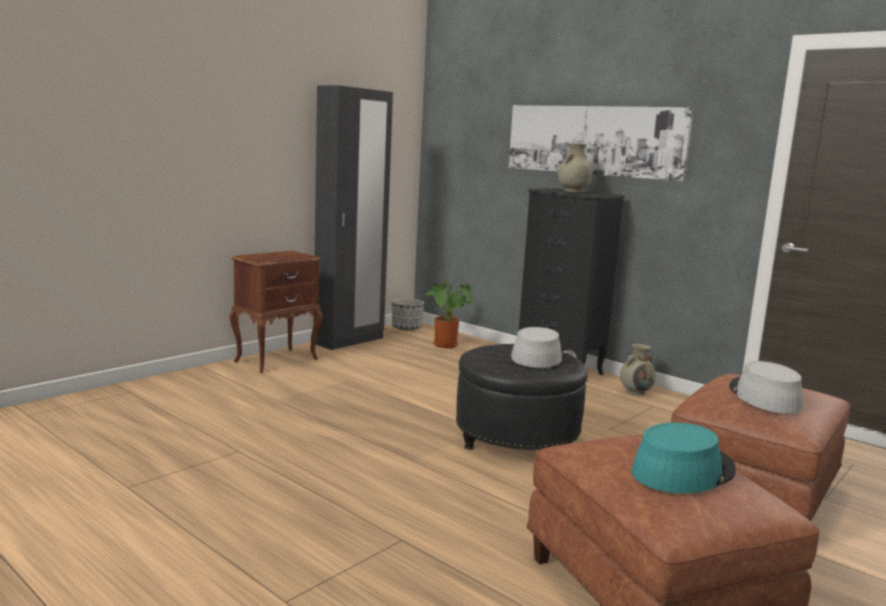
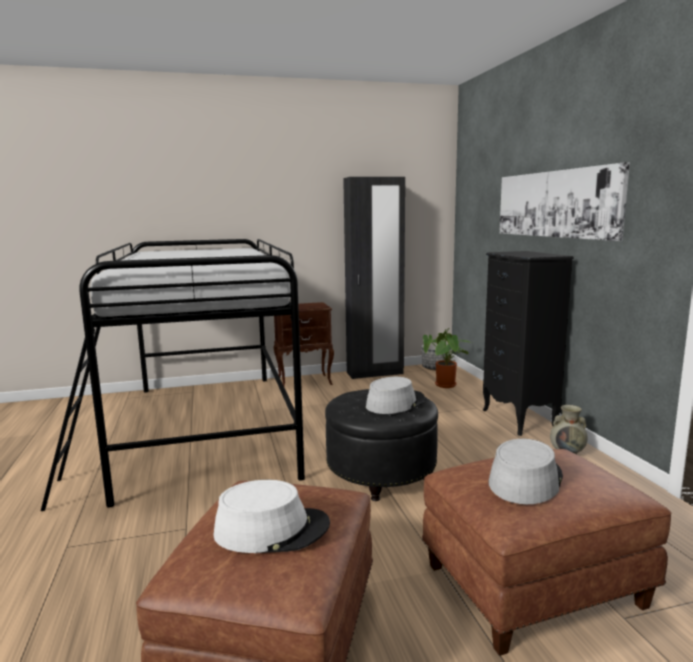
camera: 35 degrees right, 0 degrees up
(233, 433) = (204, 428): none -> black bed
(573, 191) = (522, 254): beige vase -> none
(682, 471) = (272, 529): turquoise hat -> white hat

